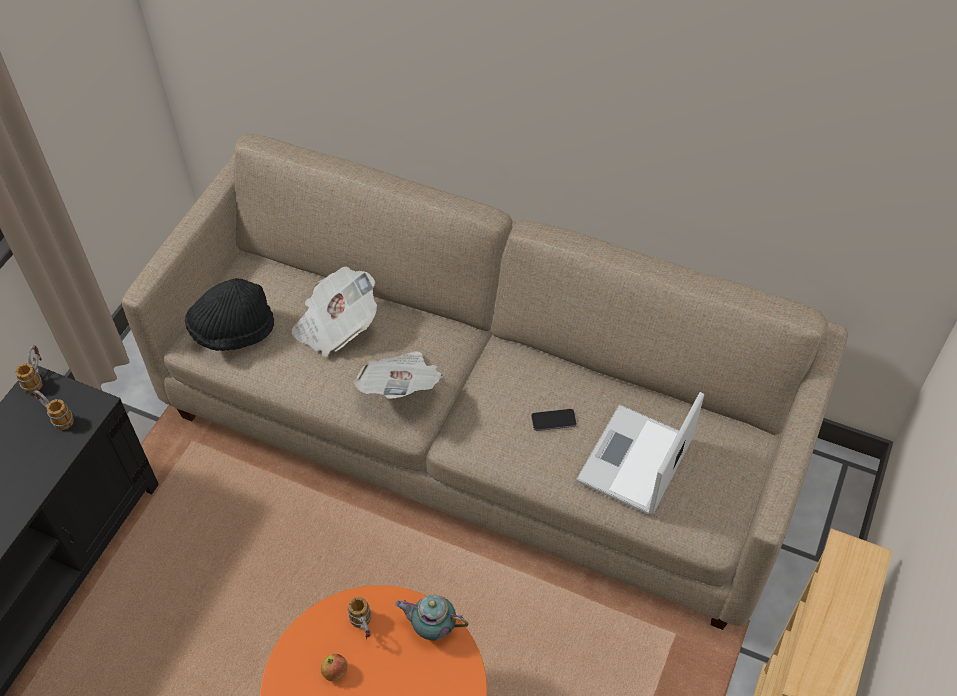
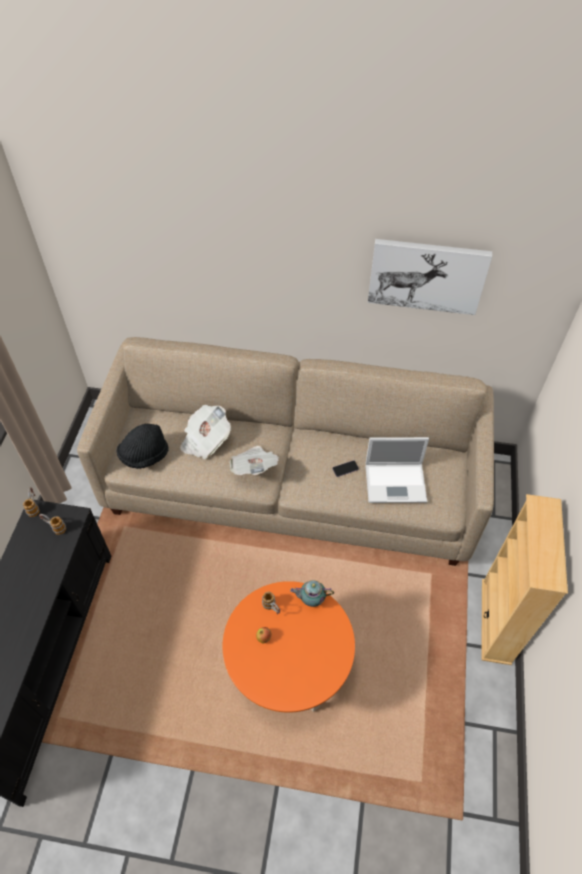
camera: 15 degrees left, 0 degrees up
(634, 462) = (396, 482): laptop -> laptop turned 105 degrees counterclockwise
(742, 109) = (427, 275): none -> picture

